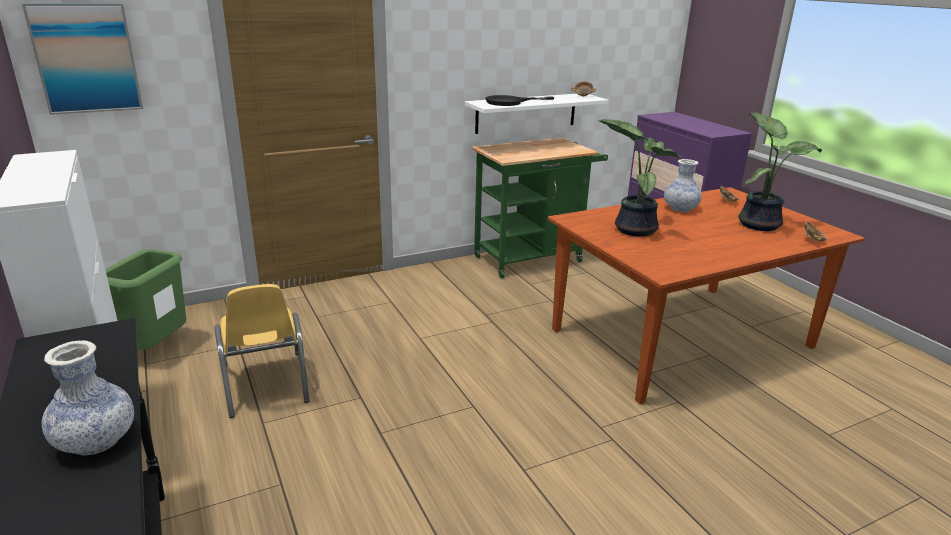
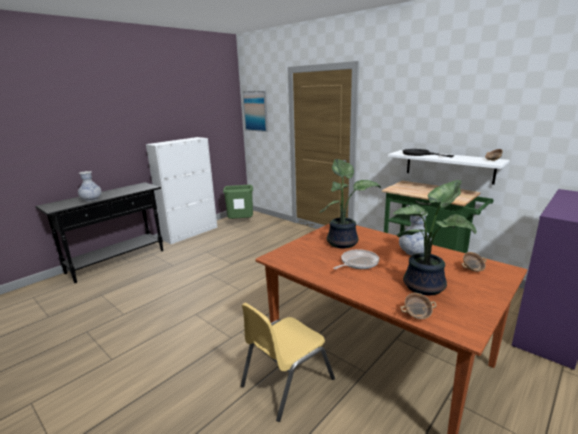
camera: 70 degrees right, 5 degrees down
(265, 384) = (230, 244): yellow chair -> yellow chair (286, 382)
(698, 236) = (358, 263): none -> frying pan

